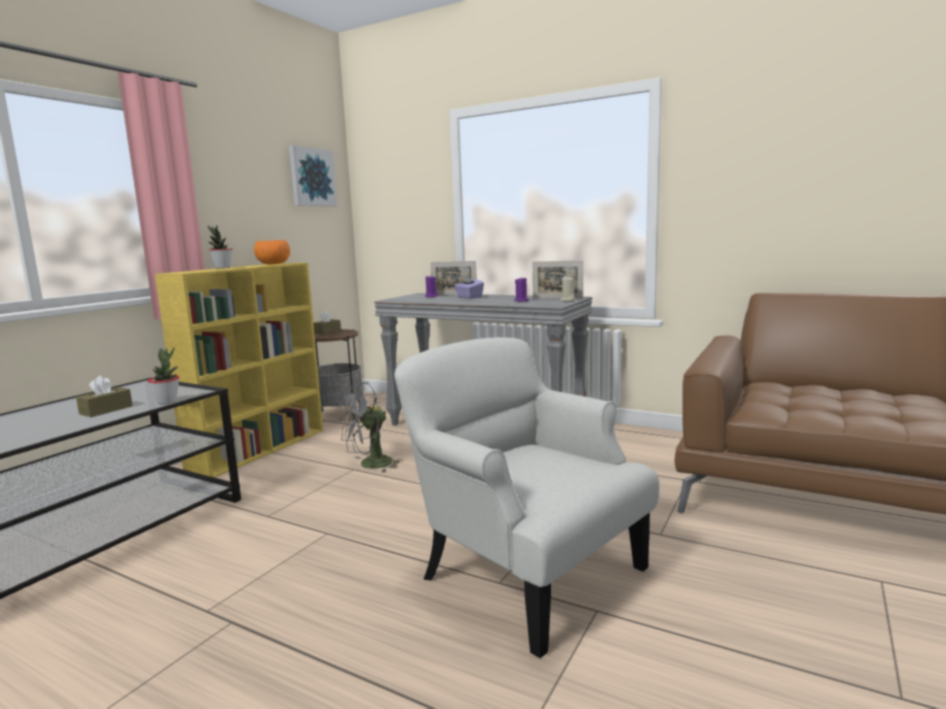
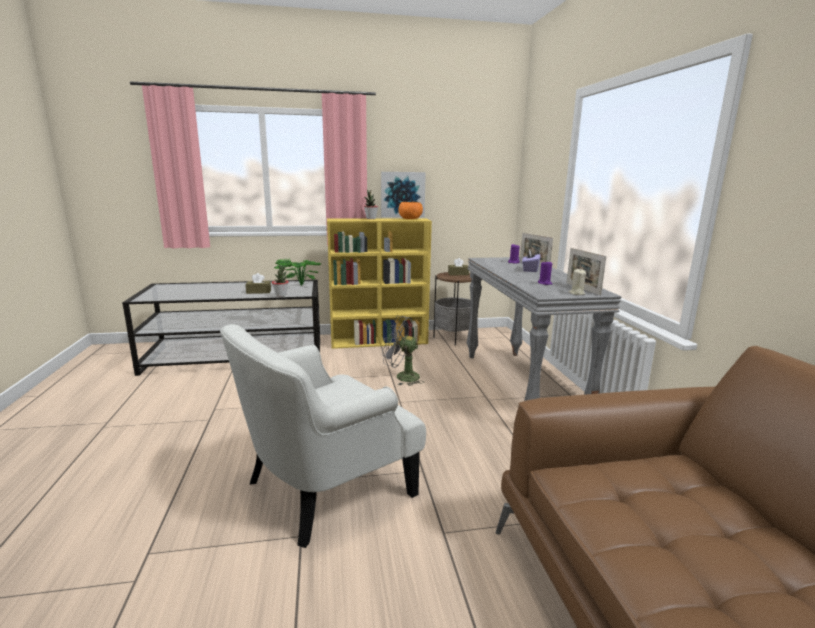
camera: 50 degrees right, 5 degrees up
(147, 389) = (298, 286): none -> potted plant
(312, 177) = (478, 152): picture -> picture (402, 194)
(526, 572) = (325, 487): white armchair -> white armchair turned 135 degrees counterclockwise

